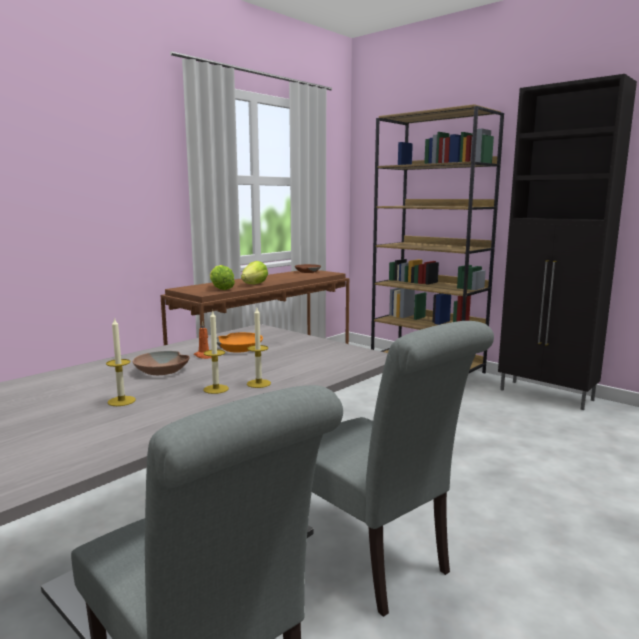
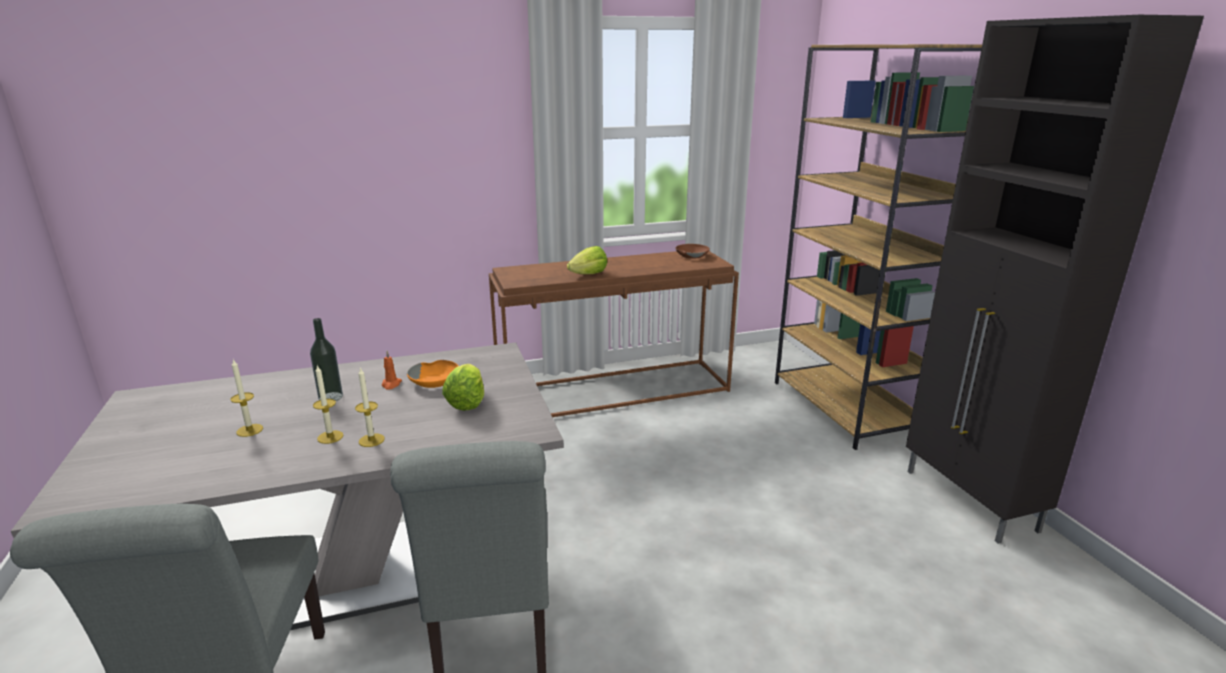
camera: 30 degrees right, 10 degrees up
(162, 371) = (330, 397): brown bowl -> bottle
(220, 289) = (542, 277): lettuce -> lettuce (467, 402)

